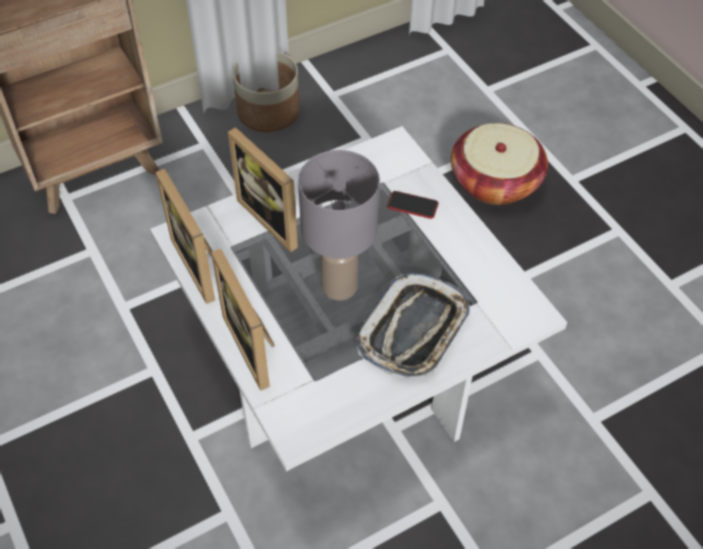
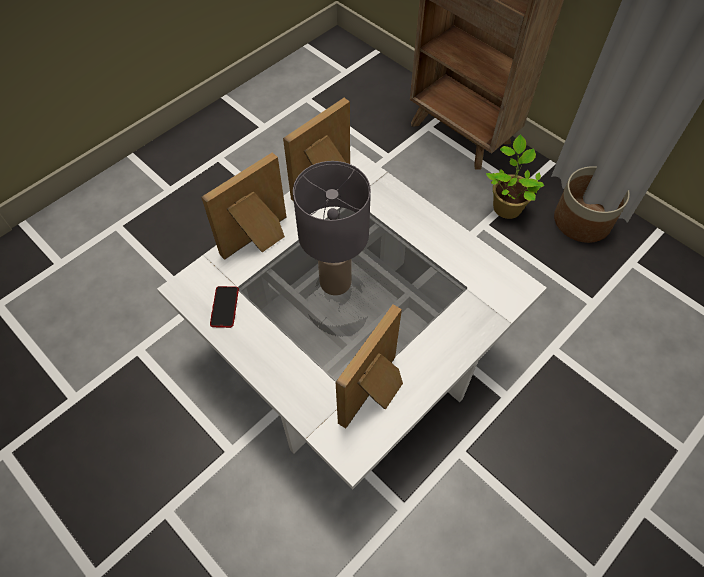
camera: 75 degrees right, 5 degrees up
(221, 164) = (506, 206): none -> potted plant
(275, 218) = (391, 219): picture frame -> picture frame (376, 395)
(412, 205) = (448, 318): phone -> phone (224, 307)
(413, 331) = (304, 349): tray -> none
(495, 181) = (599, 429): basket -> none

